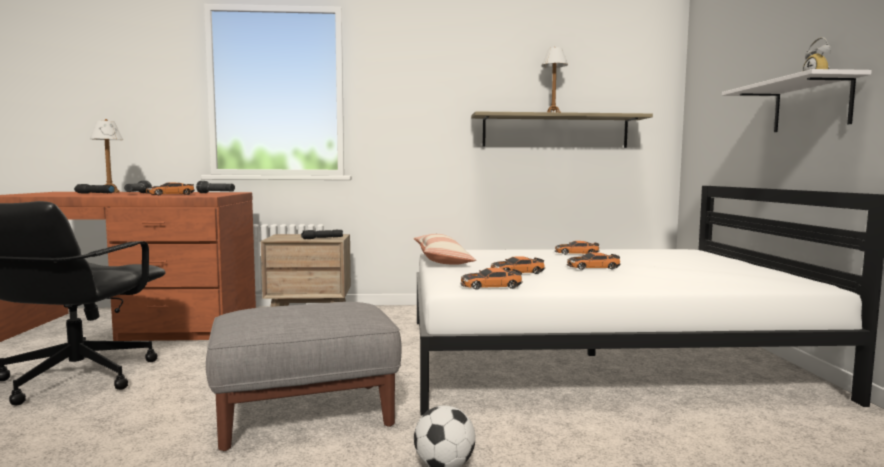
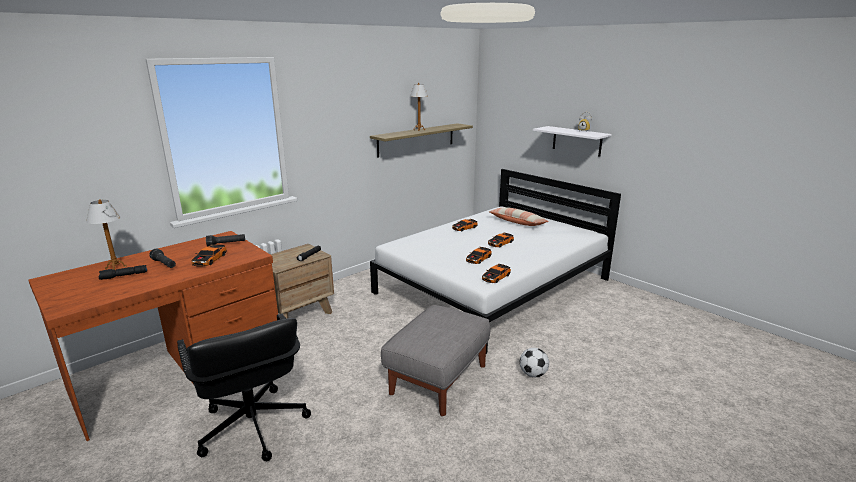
camera: 40 degrees left, 15 degrees up
(442, 260) = (419, 257): pillow -> pillow (517, 222)

